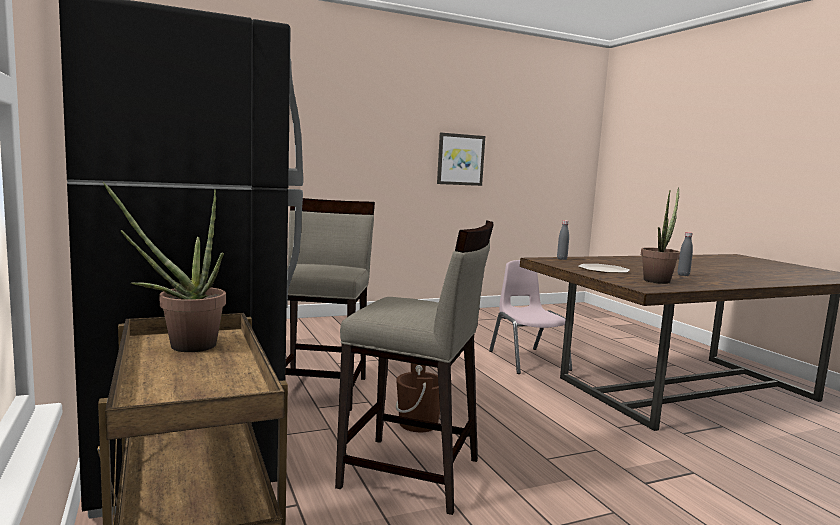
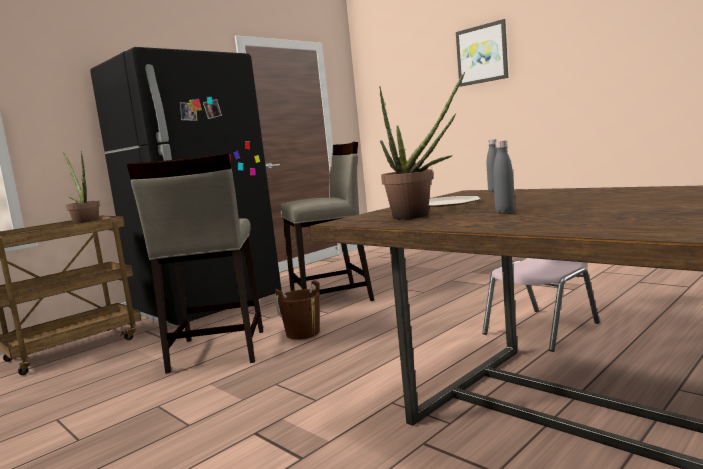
camera: 70 degrees right, 0 degrees up
(460, 159) = (654, 64): picture -> picture (482, 54)

